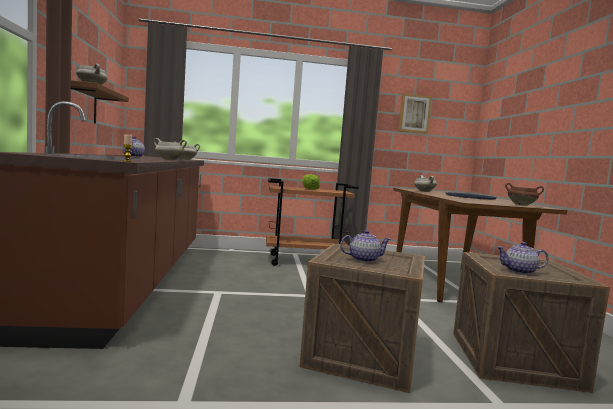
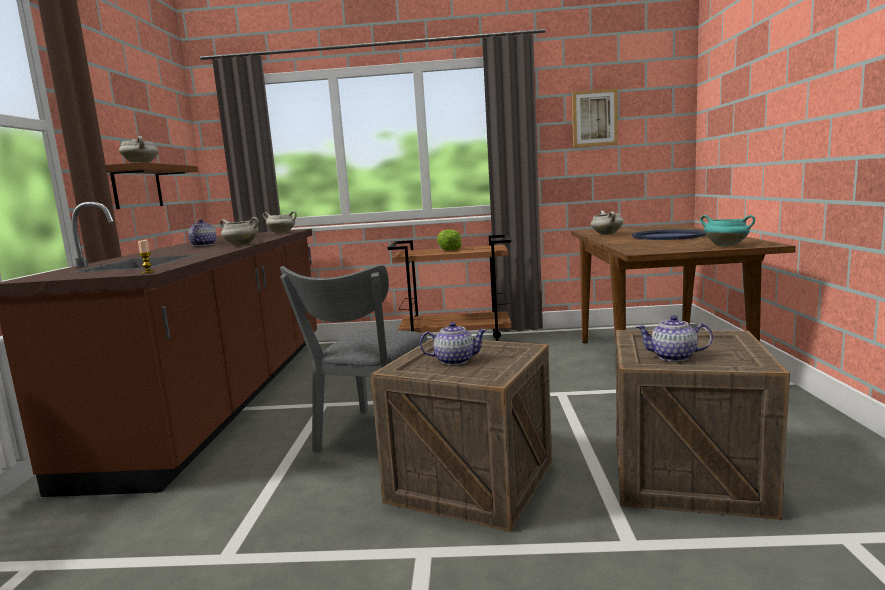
camera: 10 degrees right, 5 degrees up
(268, 318) = (371, 437): none -> grey chair
(522, 205) = (726, 246): brown cooking pot -> turquoise cooking pot

